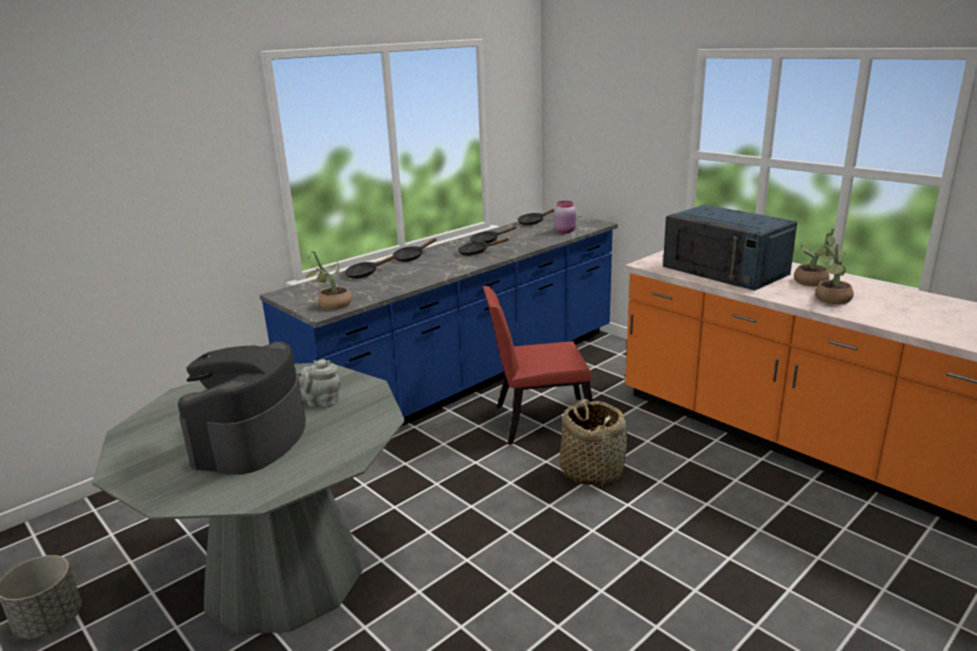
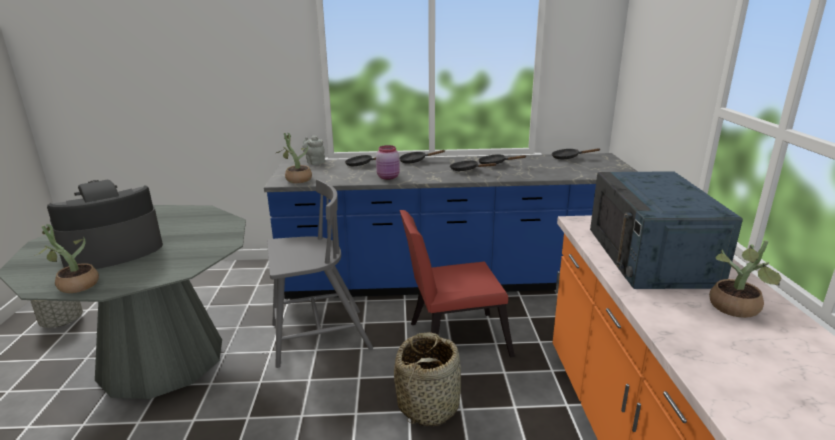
camera: 40 degrees right, 0 degrees up
(320, 402) = (185, 243): grey teapot -> grey teapot (314, 162)
(421, 474) = (318, 337): none -> grey chair
(538, 420) = (452, 339): red chair -> red chair turned 45 degrees counterclockwise
(565, 231) = (579, 172): pink jar -> pink jar (389, 177)
(830, 300) = (709, 339): potted plant -> potted plant (74, 285)

